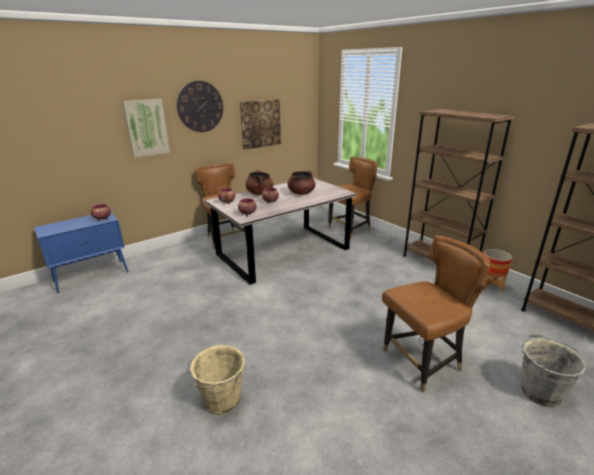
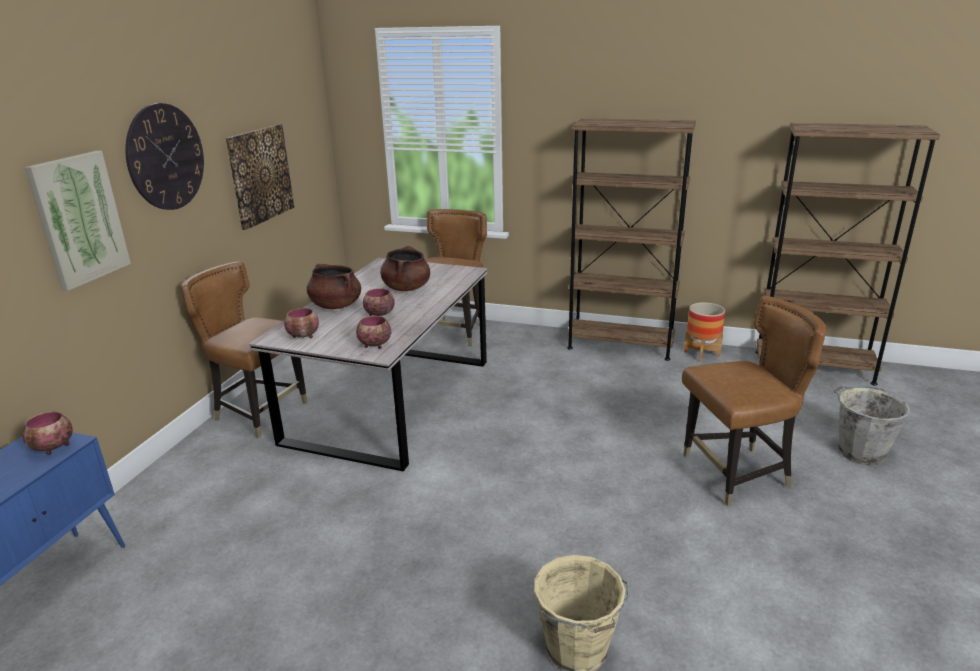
camera: 35 degrees left, 0 degrees up
(422, 362) = (736, 474): brown chair -> brown chair turned 45 degrees clockwise

